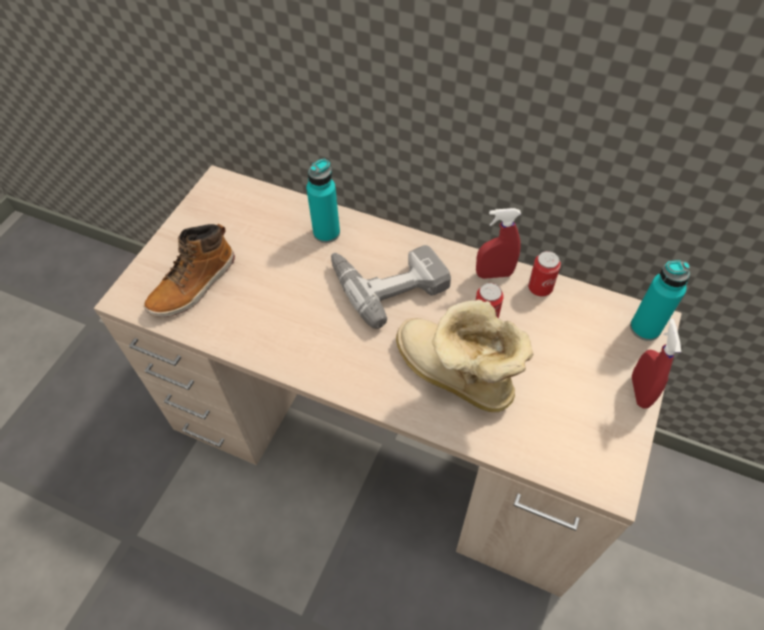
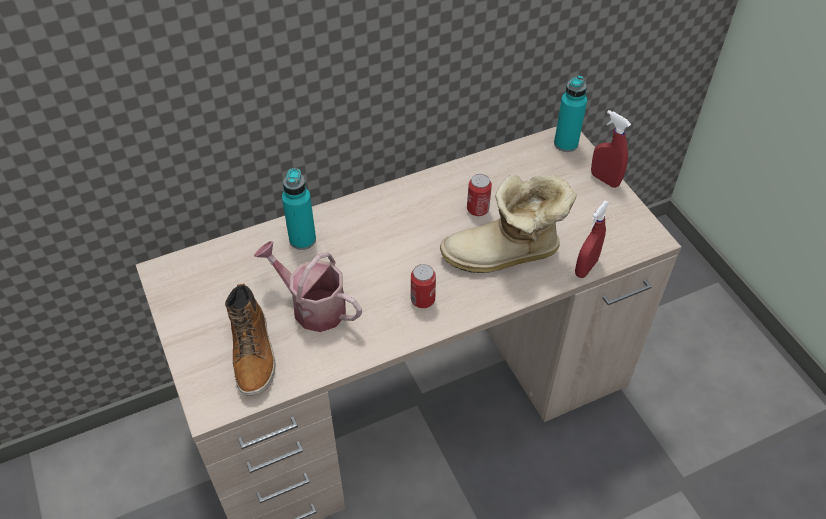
camera: 50 degrees left, 5 degrees down
(269, 287) = (312, 306): none -> watering can
(388, 281) = (388, 236): power drill -> none
(494, 274) = (447, 179): red spray bottle -> red spray bottle (586, 267)
(540, 288) = (484, 166): can -> can (423, 300)

